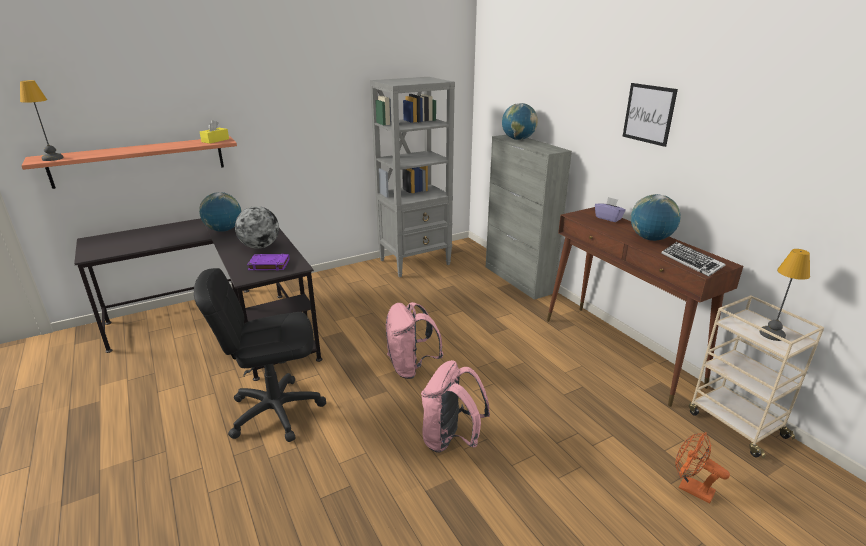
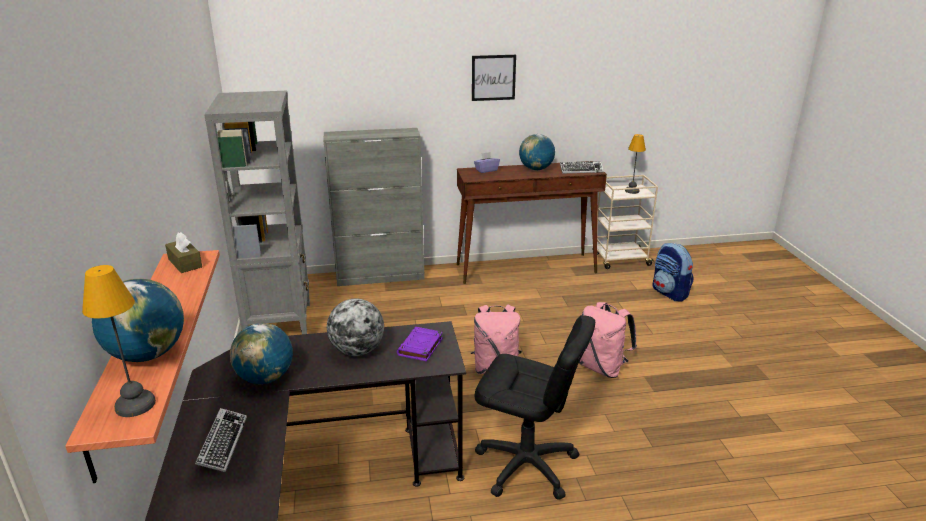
camera: 70 degrees left, 0 degrees up
(157, 235) = (222, 443): none -> keyboard
(215, 140) = (185, 263): yellow tissue box -> brown tissue box
(276, 411) = (526, 465): black office chair -> black office chair turned 75 degrees counterclockwise
(518, 139) = (353, 134): globe -> globe (147, 355)
(690, 488) = (670, 293): orange fan -> backpack

